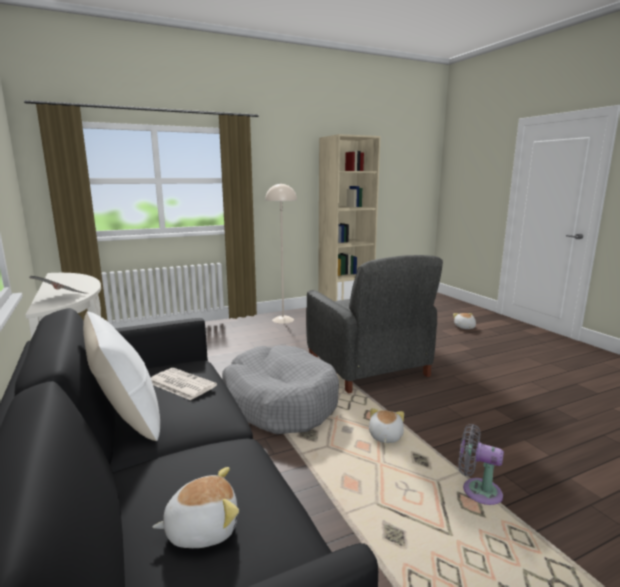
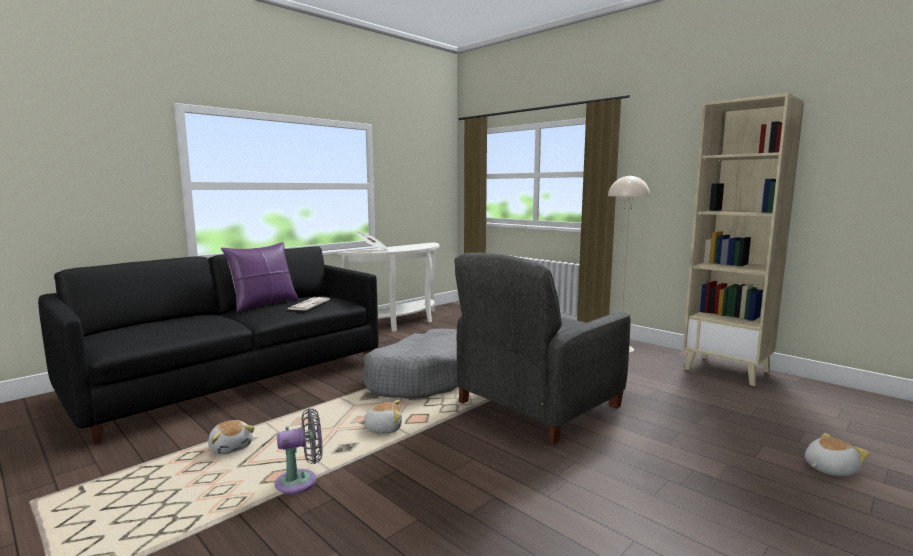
camera: 70 degrees right, 5 degrees down
(127, 418) = (264, 304): white pillow -> purple pillow
(202, 528) = (156, 328): plush toy -> plush toy (231, 447)
(477, 491) = (301, 481): grey fan -> grey fan turned 60 degrees clockwise

